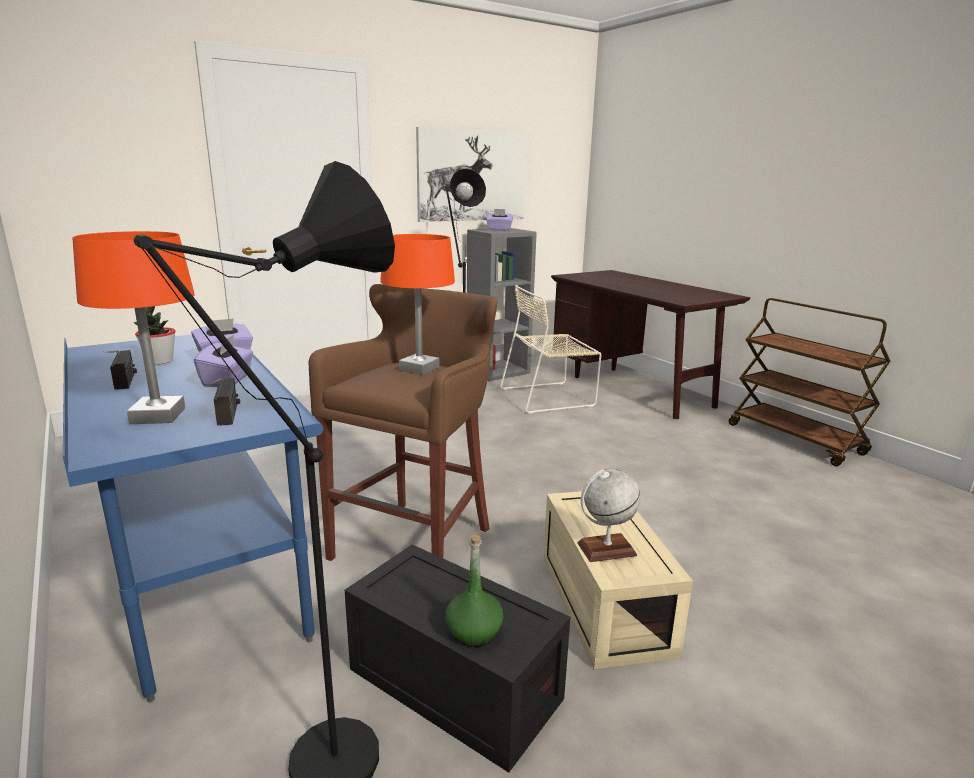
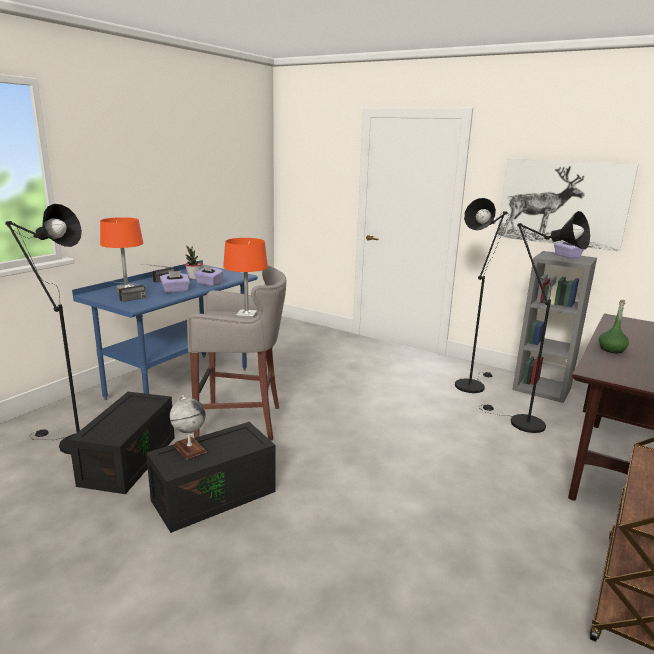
camera: 65 degrees right, 0 degrees up
(416, 542) = (242, 421): brown stool -> grey stool
(474, 632) = (102, 424): green bottle -> green bottle (611, 349)
(549, 397) = (520, 422): beige chair -> black floor lamp
(601, 601) = (215, 494): beige storage box -> black storage box

